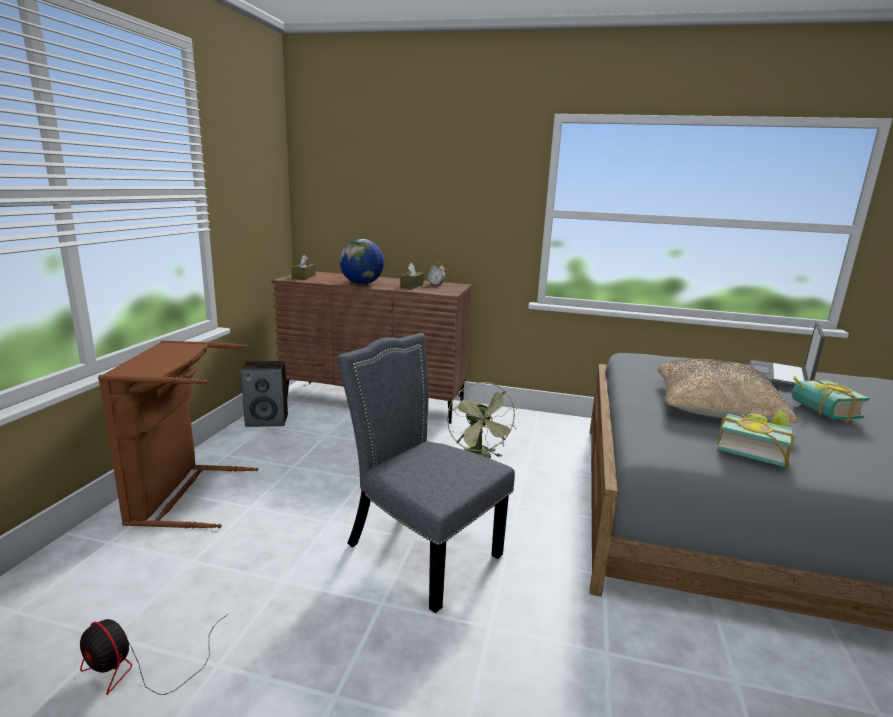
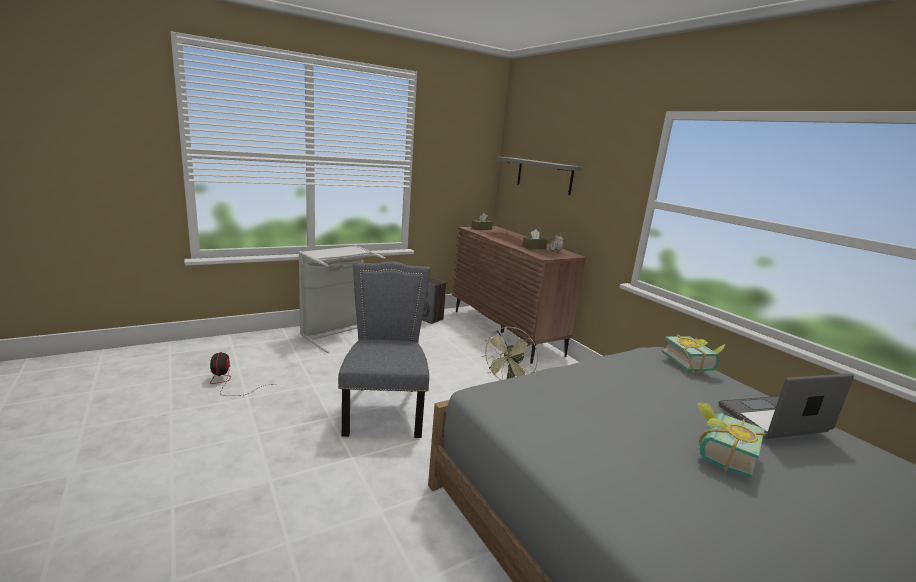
camera: 45 degrees right, 0 degrees up
(182, 496) = (337, 334): brown laundry basket -> grey laundry basket
(362, 284) = (503, 239): globe -> none
(382, 194) = (544, 175): none -> grey shelf
(716, 408) = (616, 402): beige pillow -> none
(752, 450) = (551, 429): book -> book (692, 363)

